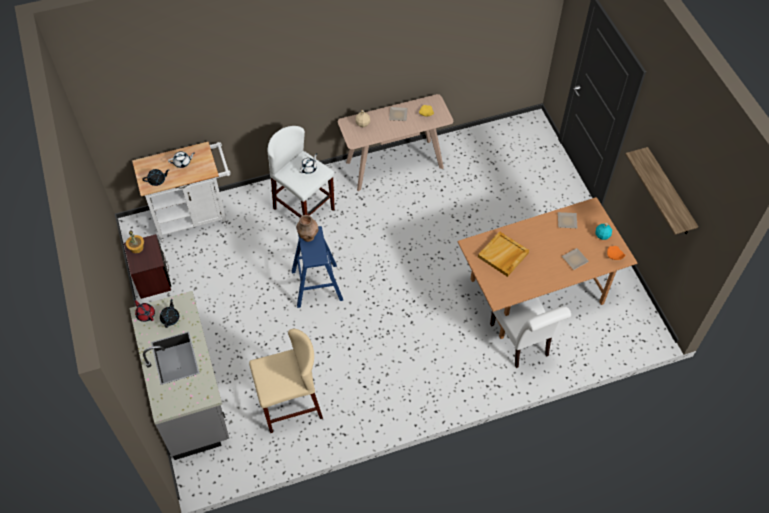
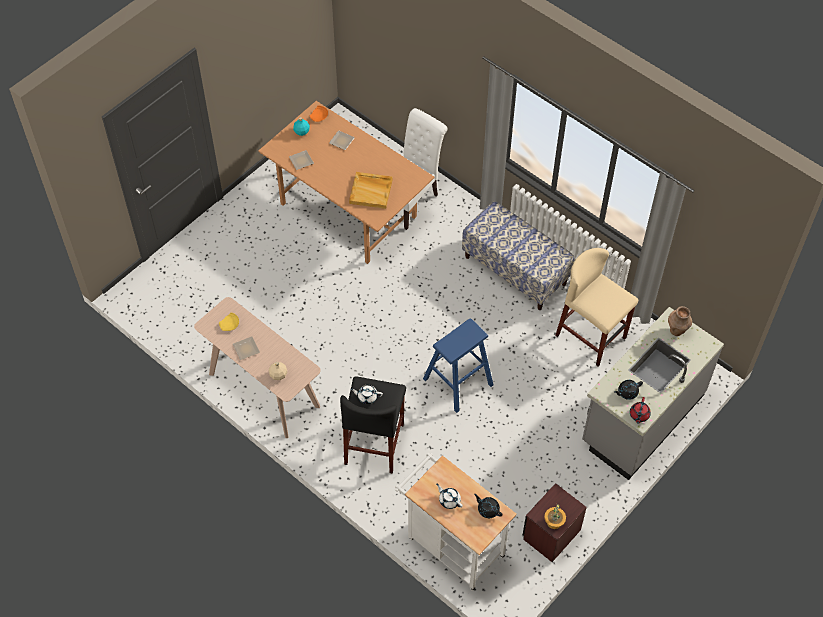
camera: 120 degrees left, 0 degrees up
(304, 209) = (374, 444): white stool -> black stool
(308, 237) = (453, 348): brown vase -> brown vase (676, 330)
(395, 385) = (515, 270): none -> bench
(669, 193) = (271, 54): shelf -> none

